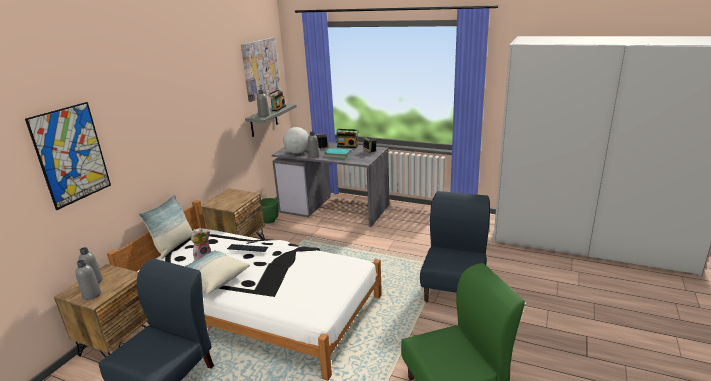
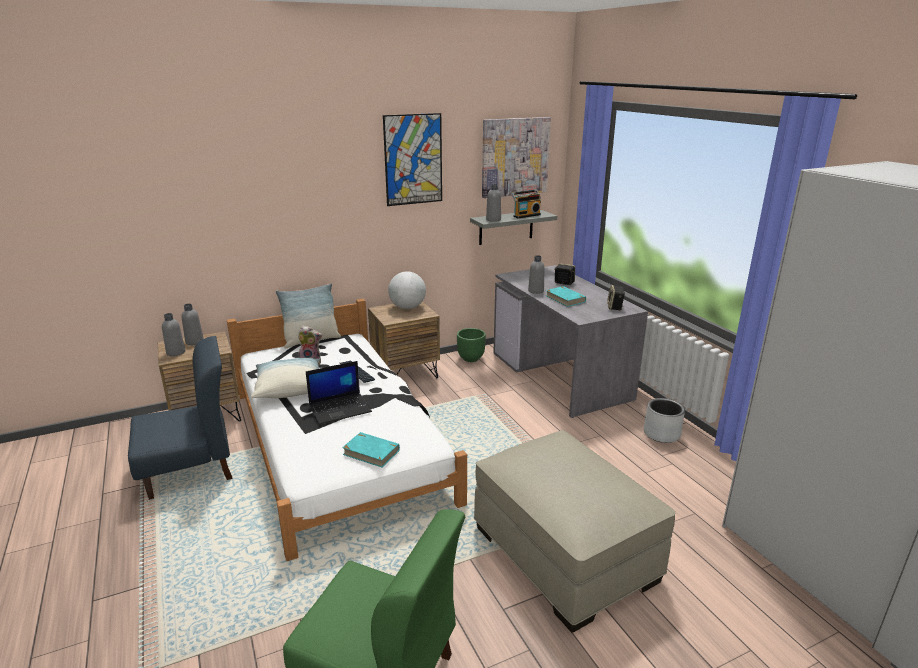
camera: 40 degrees right, 0 degrees up
(71, 155) = (203, 206): picture -> picture (413, 160)
(273, 272) = (340, 408): none -> laptop
(297, 152) = (525, 281): globe -> globe (407, 307)
(333, 284) = (371, 452): none -> turquoise book
(347, 146) = (597, 292): radio -> none
(421, 215) = (661, 434): none -> grey planter
(454, 289) = (565, 555): blue chair -> beige ottoman

